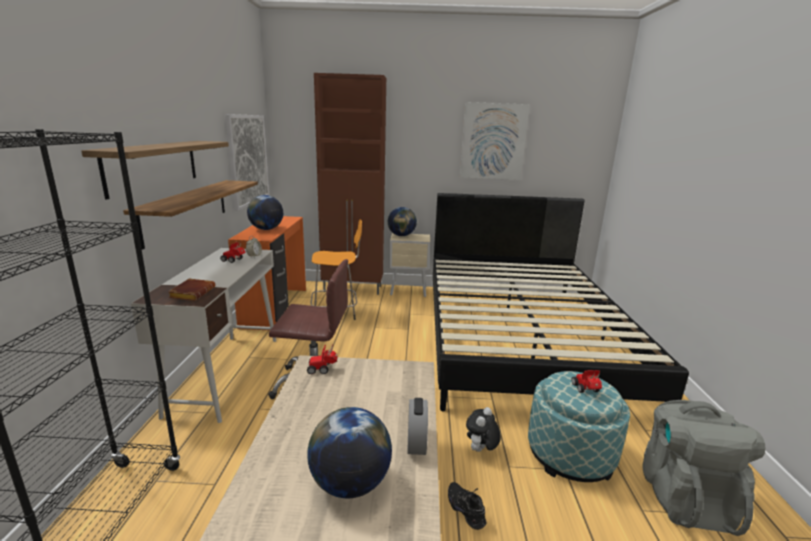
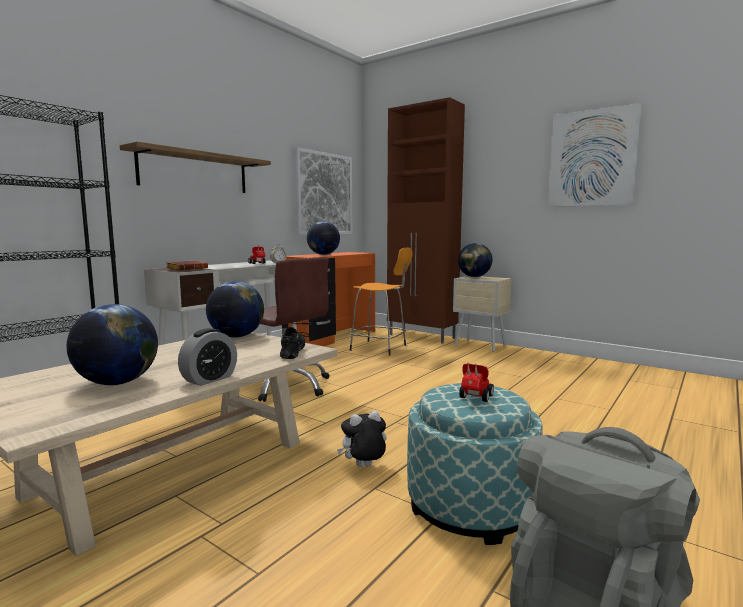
camera: 35 degrees right, 10 degrees down
(187, 210) = (230, 217): shelf -> none
(323, 369) = (236, 336): toy car -> globe
(467, 509) = (278, 499): black shoe -> black shoe (295, 353)
(519, 337) = (569, 400): black bed -> none

